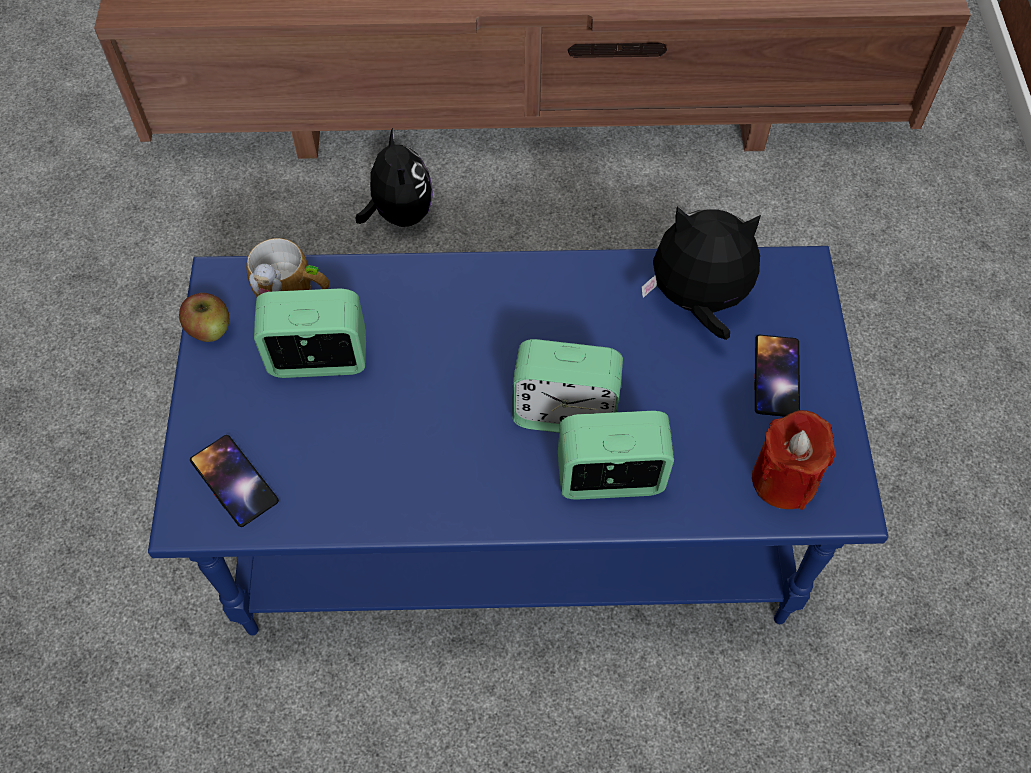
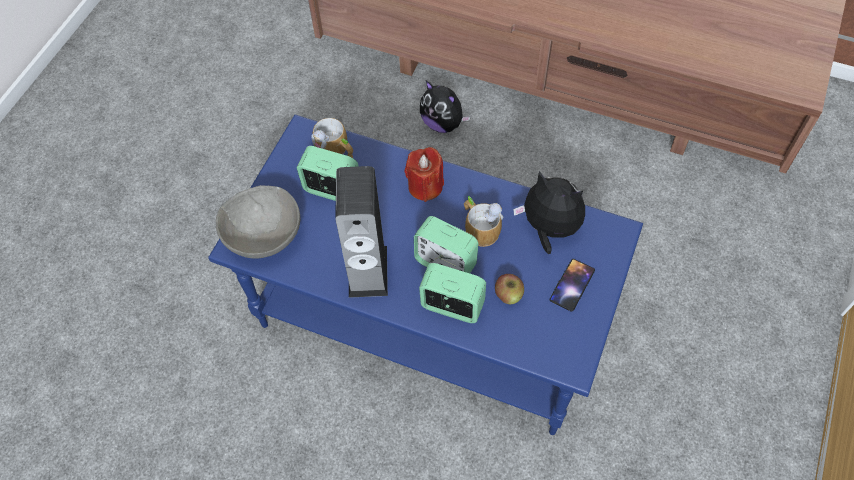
camera: 25 degrees right, 0 degrees up
(209, 329) = (285, 155): apple -> apple (508, 295)
(234, 481) = (263, 237): phone -> grey bowl
(399, 214) = (443, 123): plush toy -> plush toy turned 120 degrees clockwise
(444, 472) = (368, 271): none -> speaker
(590, 336) = (479, 227): none -> mug
(784, 479) = (546, 341): red candle -> red candle (425, 186)

